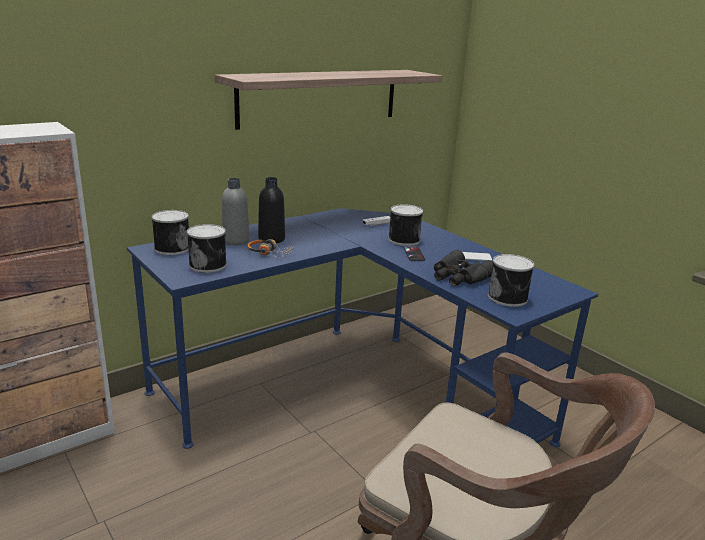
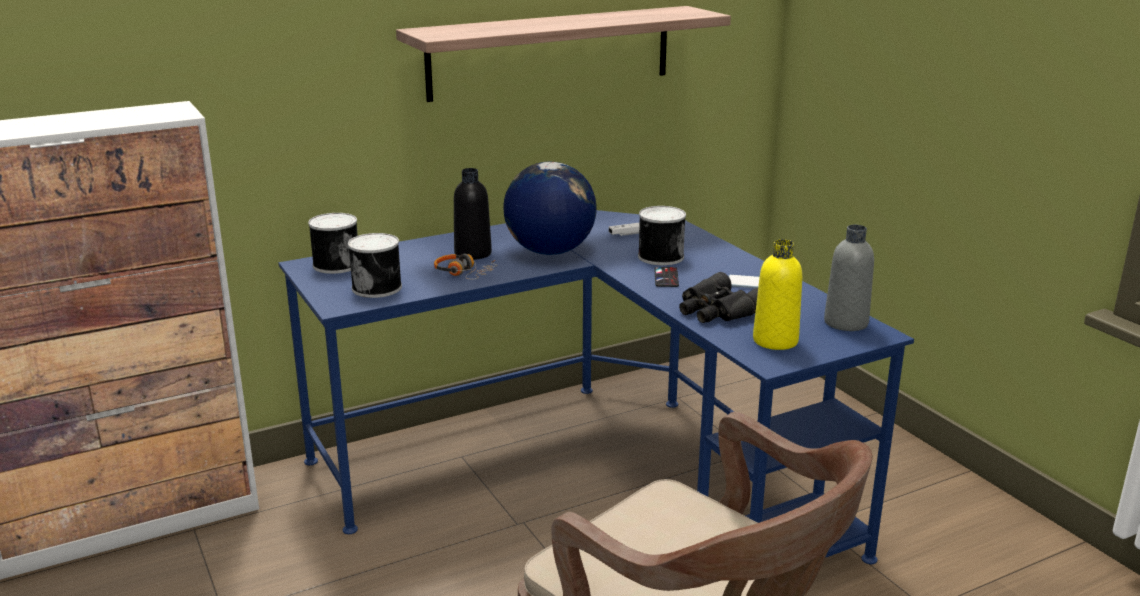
camera: 10 degrees right, 0 degrees up
(235, 240) = (423, 255): grey bottle -> grey bottle (846, 323)
(326, 237) = (549, 251): none -> globe
(508, 297) = (775, 341): can -> yellow bottle

